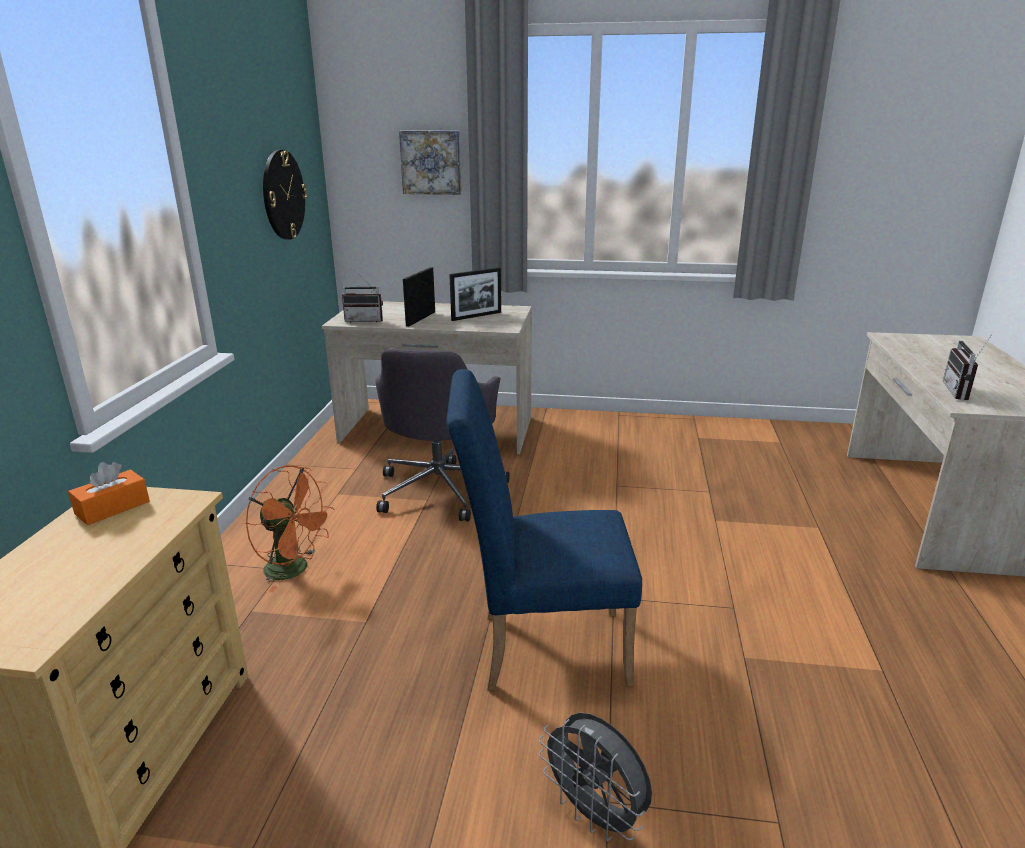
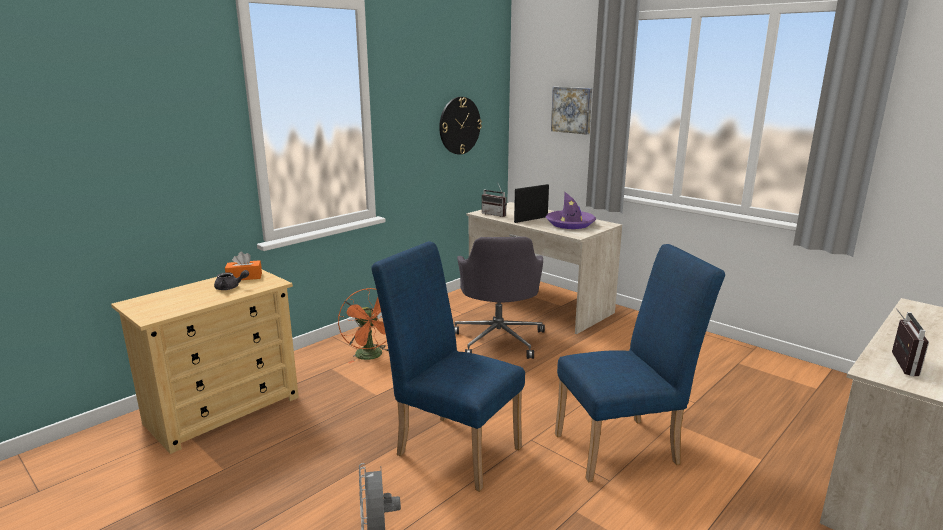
camera: 35 degrees right, 5 degrees down
(116, 534) = (230, 288): none -> grey teapot
(440, 488) = (499, 339): grey office chair -> grey office chair turned 45 degrees counterclockwise
(476, 316) = (570, 224): picture frame -> purple hat
(706, 565) = (625, 447): none -> blue chair
(962, 393) = (896, 363): radio -> radio turned 150 degrees clockwise

